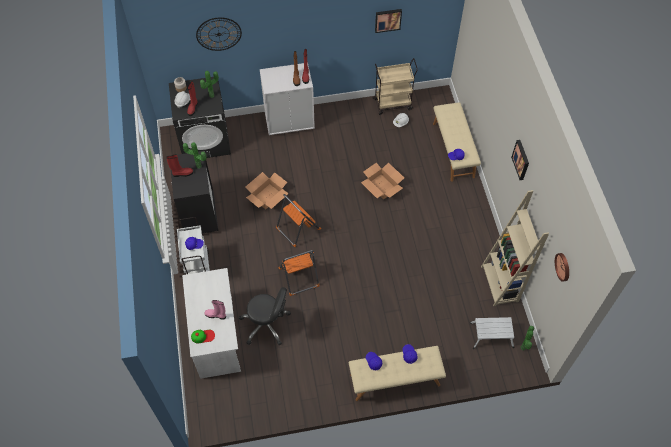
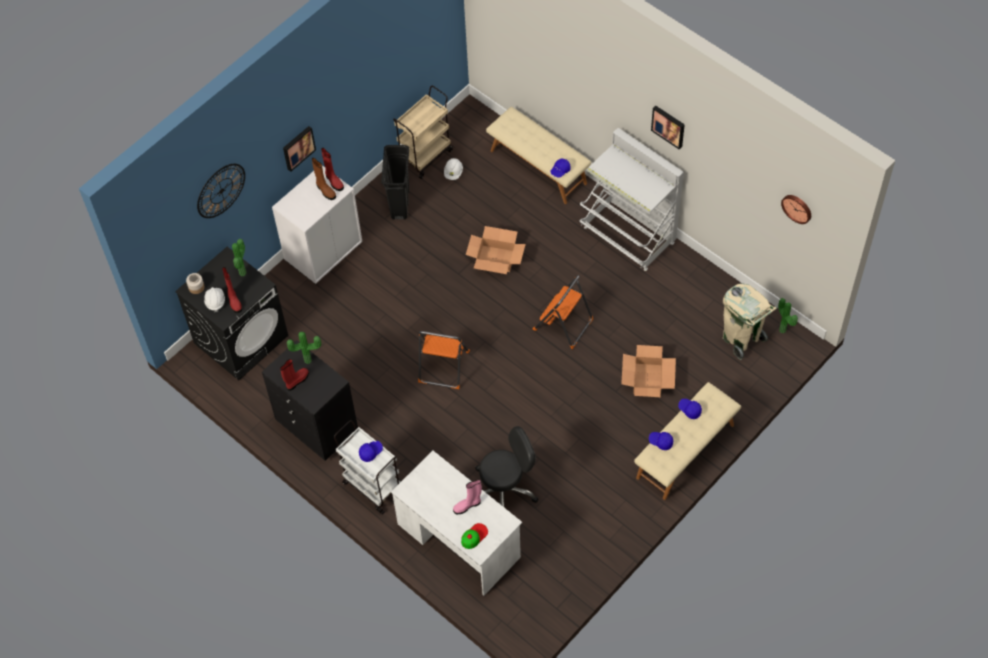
camera: 35 degrees left, 0 degrees up
(267, 196) = (377, 354): cardboard box -> cardboard box (647, 379)
(299, 278) = (494, 418): orange step ladder -> orange step ladder (565, 325)
(355, 121) = (400, 204): none -> black trash can
(388, 20) = (392, 57): picture -> picture (298, 147)
(471, 224) = (626, 237): none -> white shoe rack
(491, 334) = (741, 338): white step ladder -> beige trash can
(499, 284) = (707, 281): beige bookcase -> none

